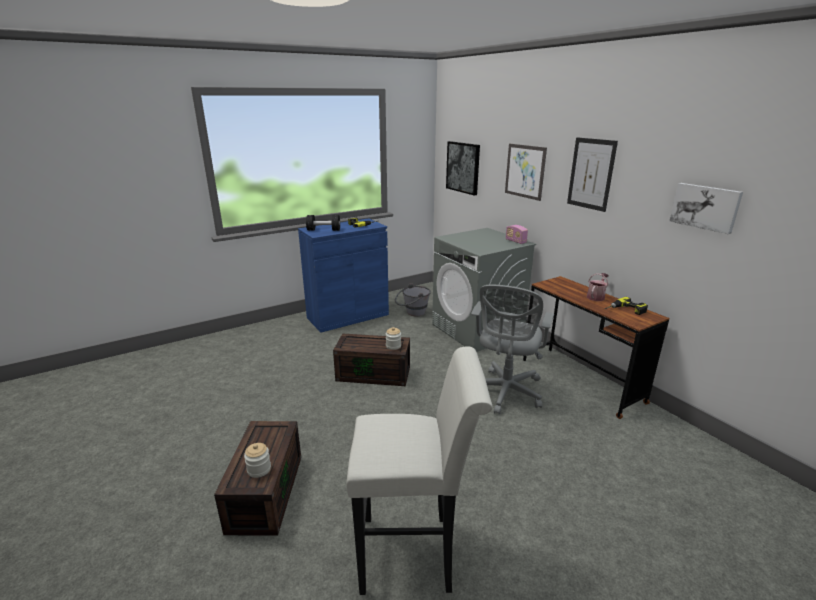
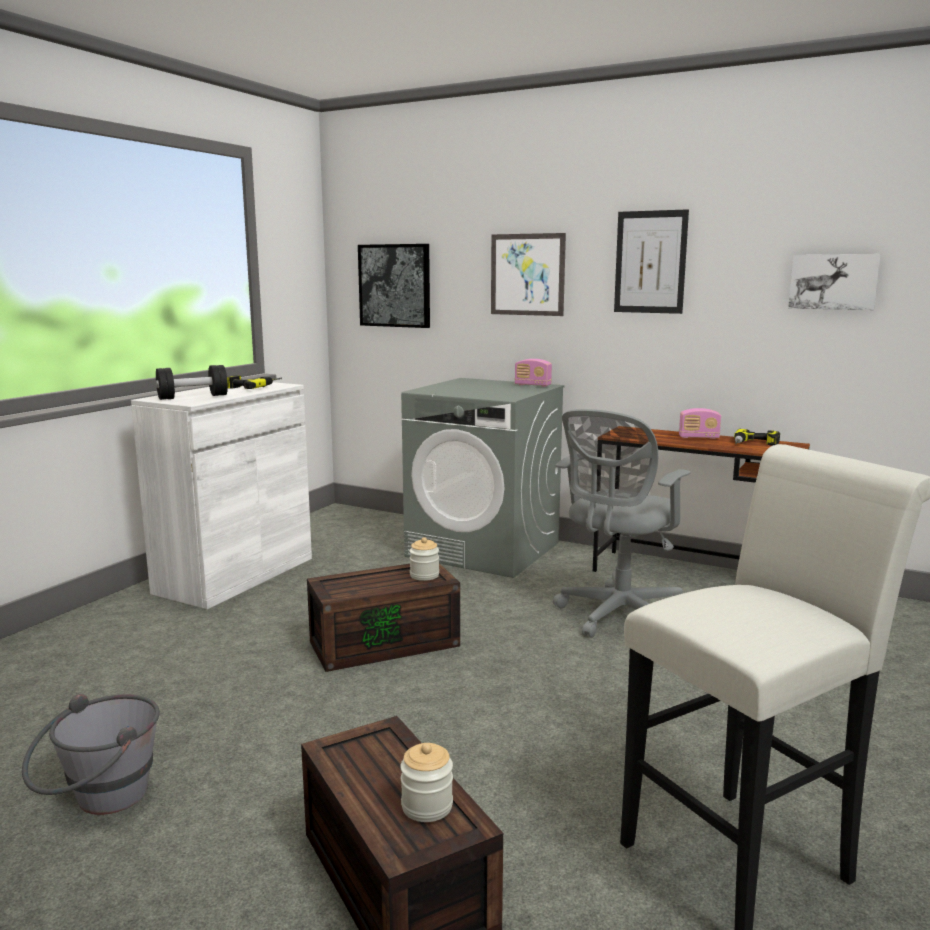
camera: 30 degrees left, 10 degrees down
(348, 316) = (235, 575): blue cabinet -> white cabinet
(412, 313) = (352, 549): grey bucket -> grey bucket (100, 801)
(505, 393) = (618, 616): grey office chair -> grey office chair turned 45 degrees clockwise
(596, 296) = (698, 437): watering can -> radio

